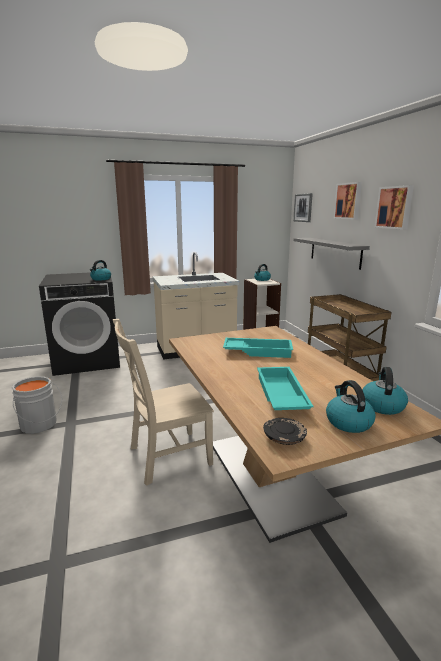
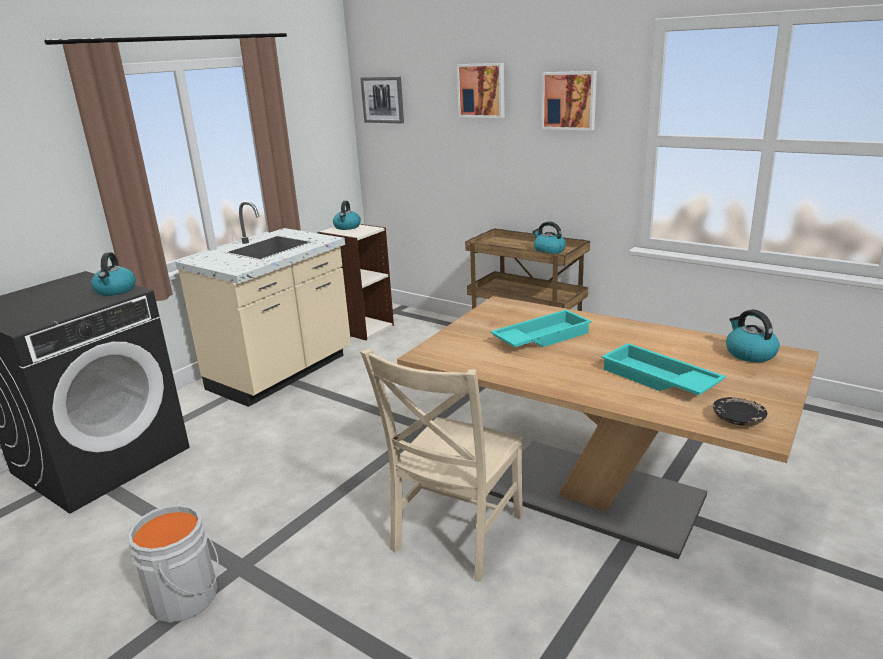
camera: 35 degrees left, 5 degrees up
(335, 252) = (466, 167): grey shelf -> none
(348, 422) = (754, 381): kettle -> kettle (548, 251)

